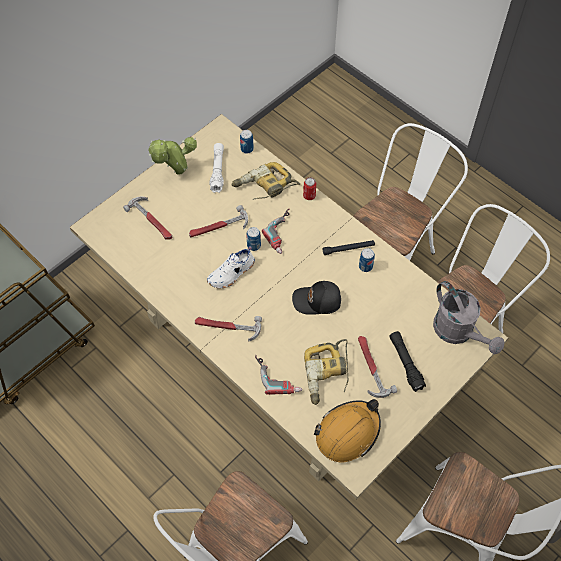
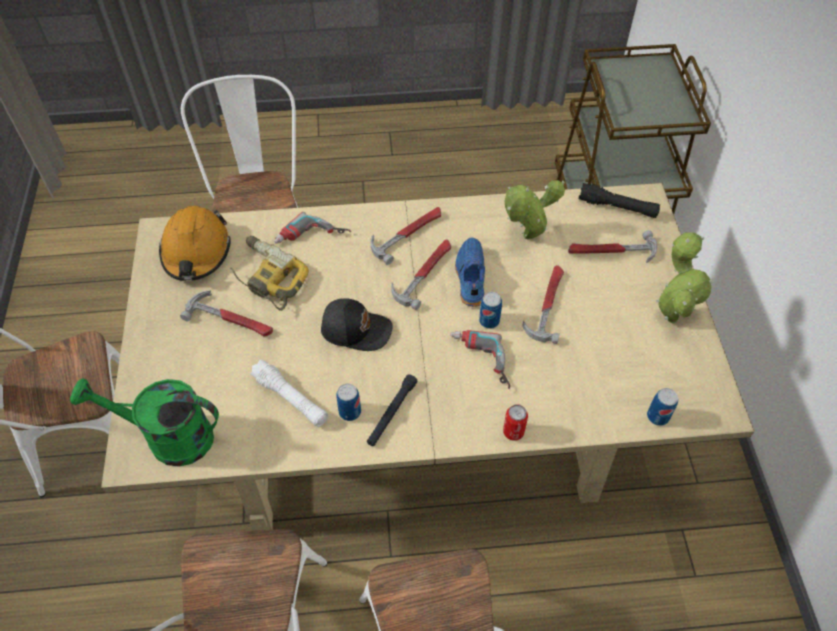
camera: 130 degrees right, 5 degrees down
(177, 266) = (525, 238): none -> potted plant
(217, 171) = (641, 359): white flashlight -> white flashlight (291, 398)
(232, 273) = (469, 277): white shoe -> blue shoe
(250, 297) = (424, 273): none -> hammer
(265, 187) = (570, 391): power drill -> none
(317, 301) = (356, 329): black cap -> black cap turned 60 degrees clockwise
(405, 363) = (199, 353): black flashlight -> black flashlight (617, 207)
(458, 332) = (168, 437): grey watering can -> green watering can

